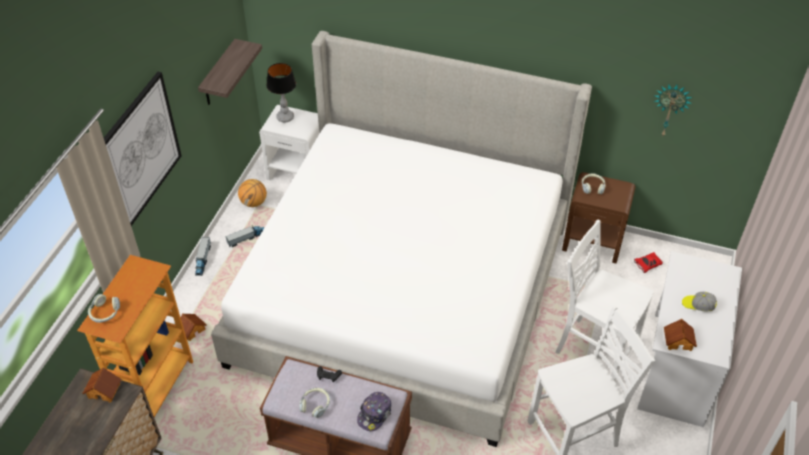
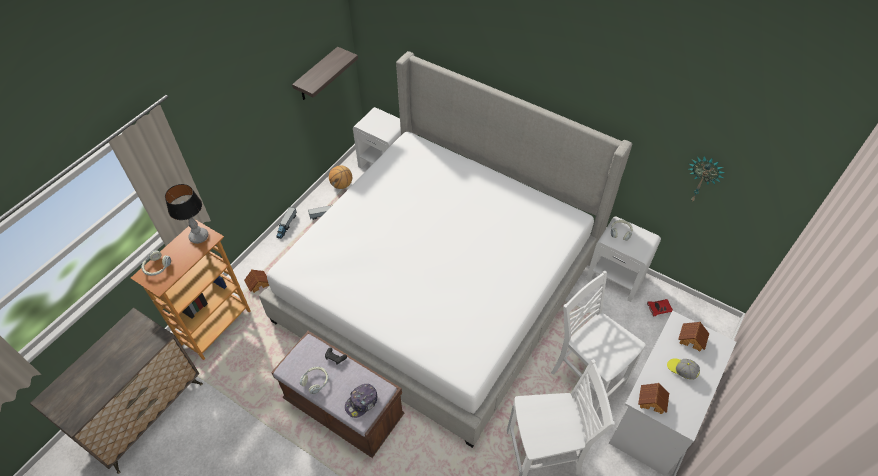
camera: 15 degrees right, 5 degrees up
(104, 390) = (144, 331): toy house -> toy house (692, 339)
(141, 150) = (222, 132): picture -> none
(285, 117) = (376, 119): table lamp -> table lamp (199, 236)
(593, 242) = (616, 277): brown nightstand -> white nightstand

